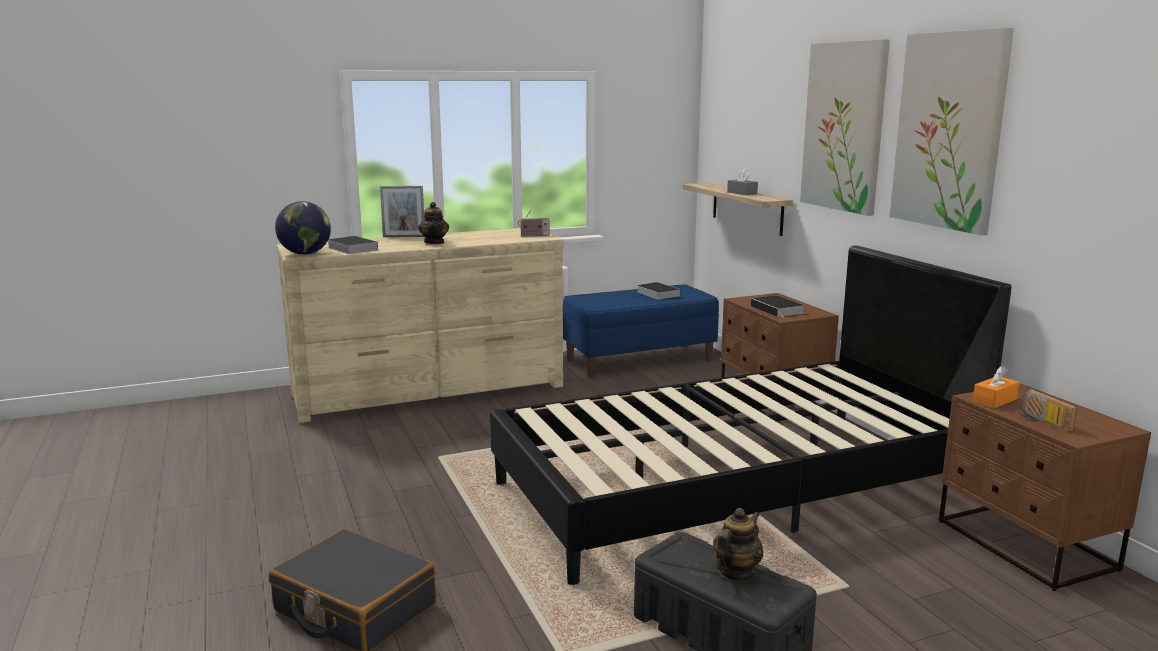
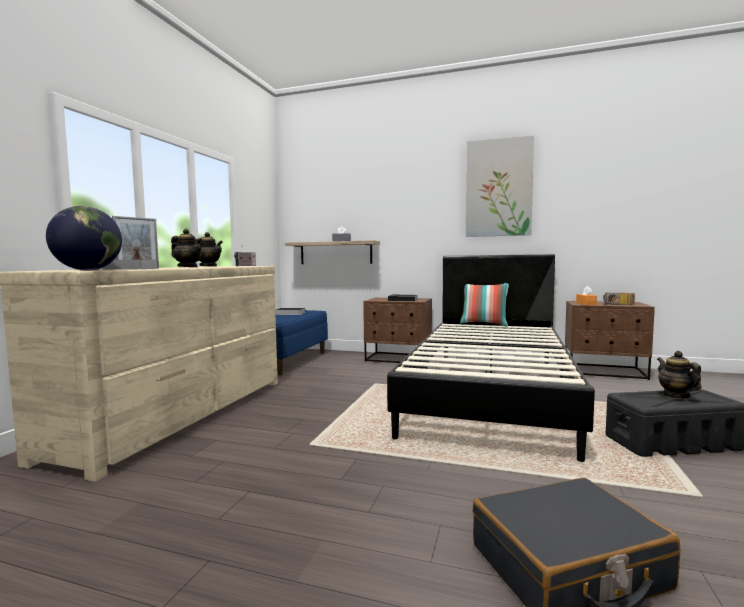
camera: 50 degrees left, 10 degrees down
(482, 236) = (208, 266): none -> teapot
(844, 127) = (419, 194): picture -> none
(882, 384) = (484, 324): none -> pillow

